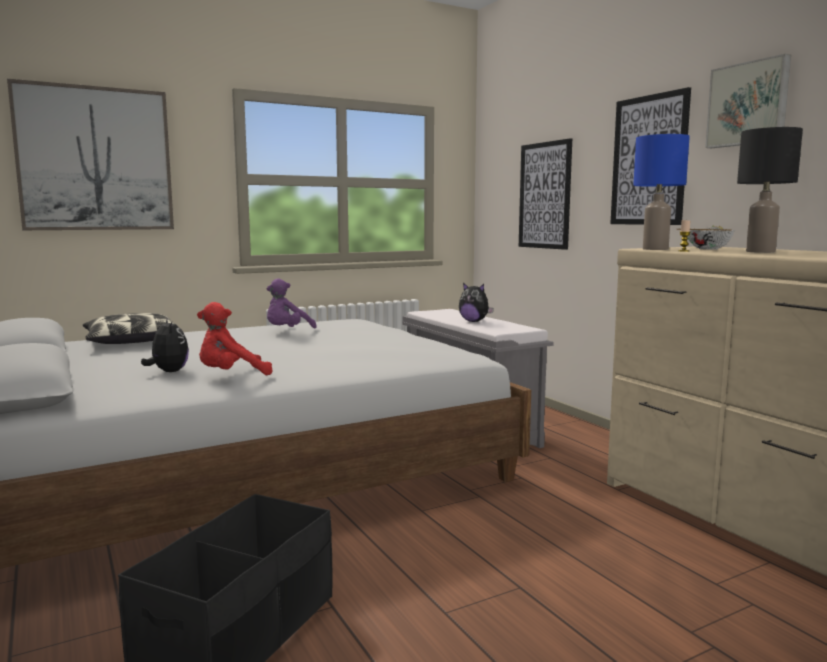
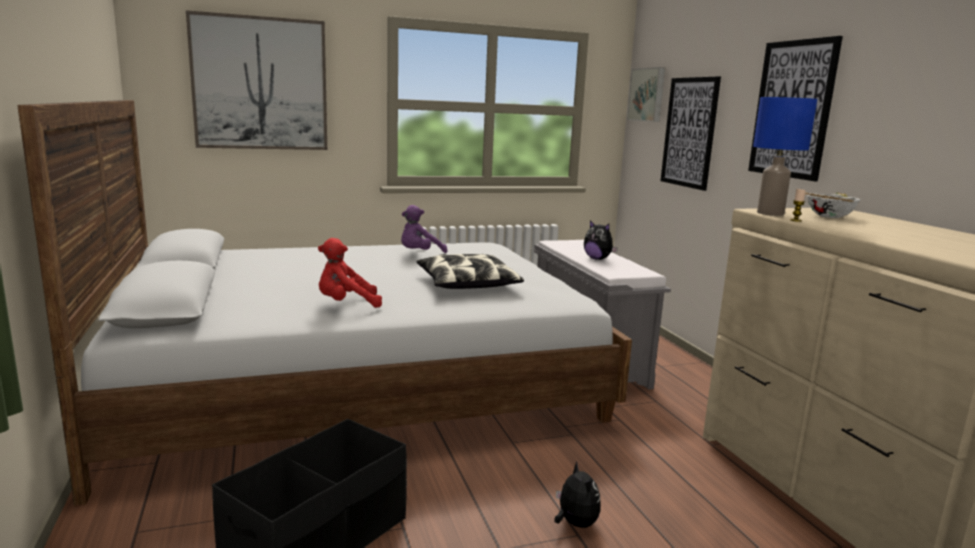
camera: 10 degrees right, 5 degrees up
(132, 341) = (280, 254): pillow -> pillow (467, 284)
(168, 372) = (296, 294): plush toy -> plush toy (575, 523)
(748, 104) = (899, 61): picture -> picture (648, 94)
(760, 252) = (878, 228): black table lamp -> none

